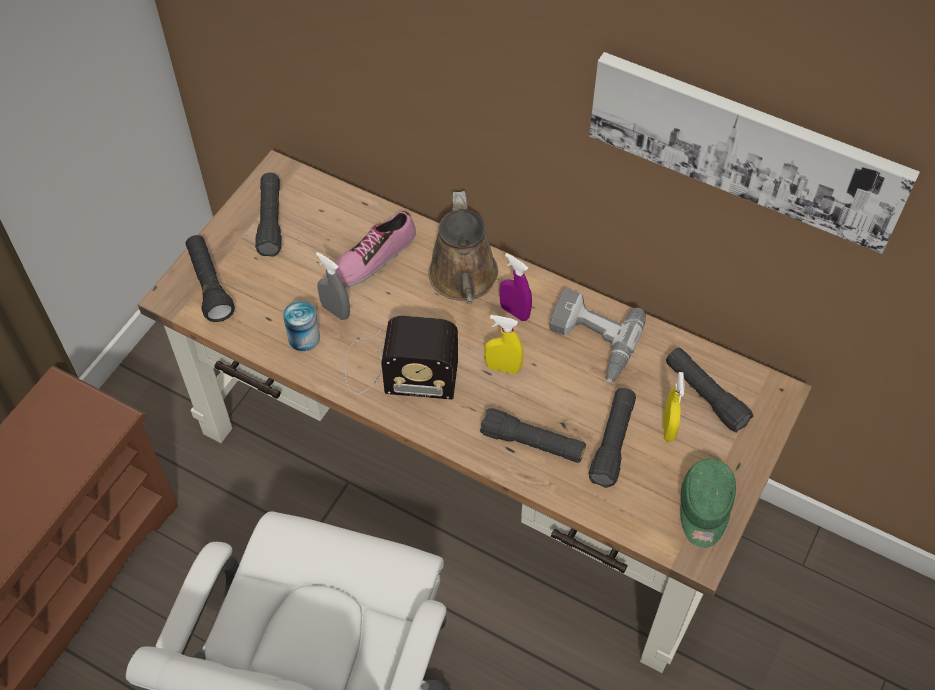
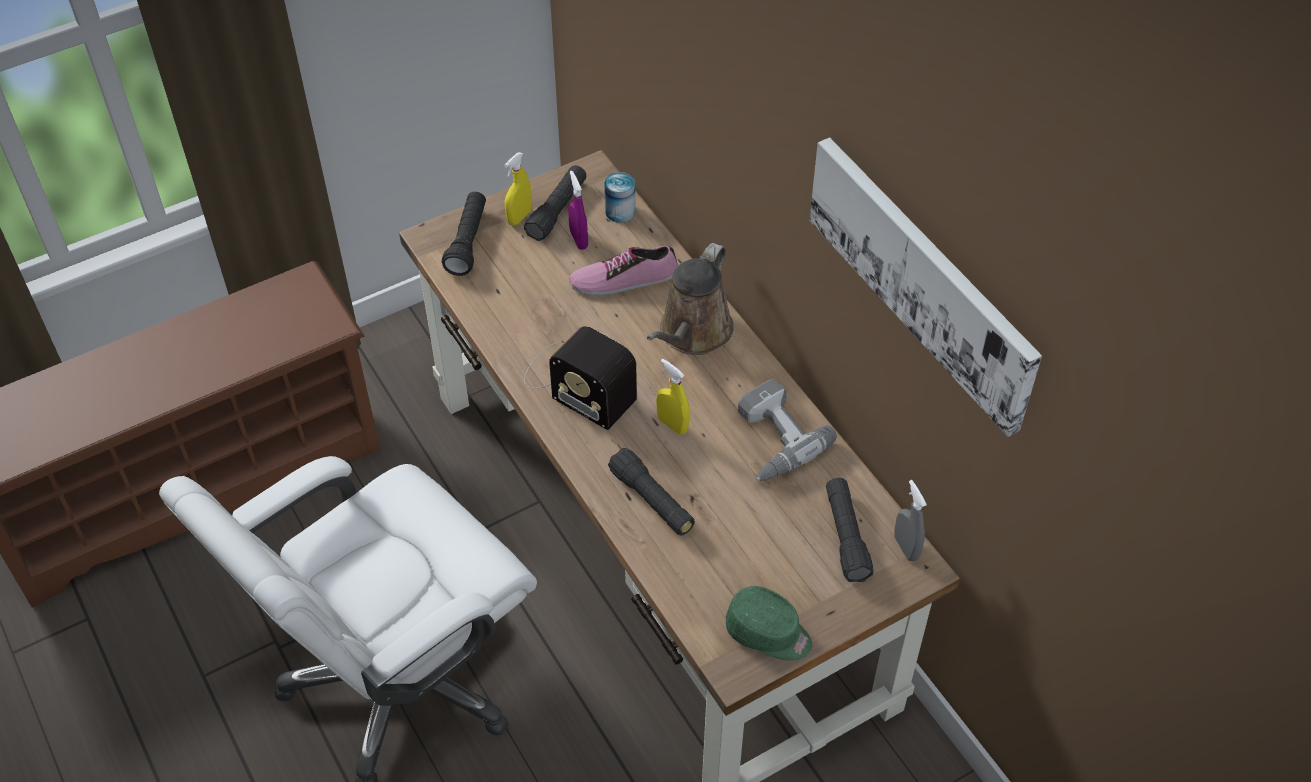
camera: 30 degrees right, 5 degrees down
(304, 338) = (516, 320): can -> can (620, 211)
(335, 311) = (559, 310): grey spray bottle -> grey spray bottle (906, 547)
(514, 312) = (718, 382): purple spray bottle -> purple spray bottle (579, 240)
(612, 443) = (726, 535): black flashlight -> none
(668, 428) = (788, 548): yellow spray bottle -> yellow spray bottle (519, 217)
(704, 509) = (769, 633): green cap -> green cap turned 105 degrees counterclockwise

